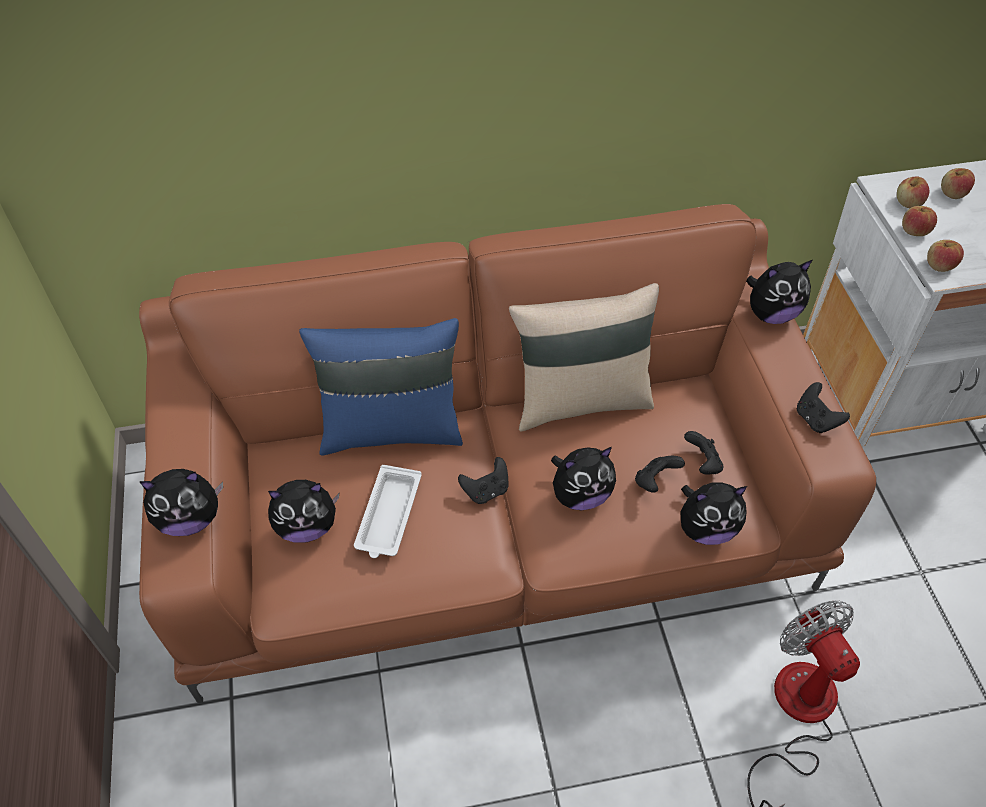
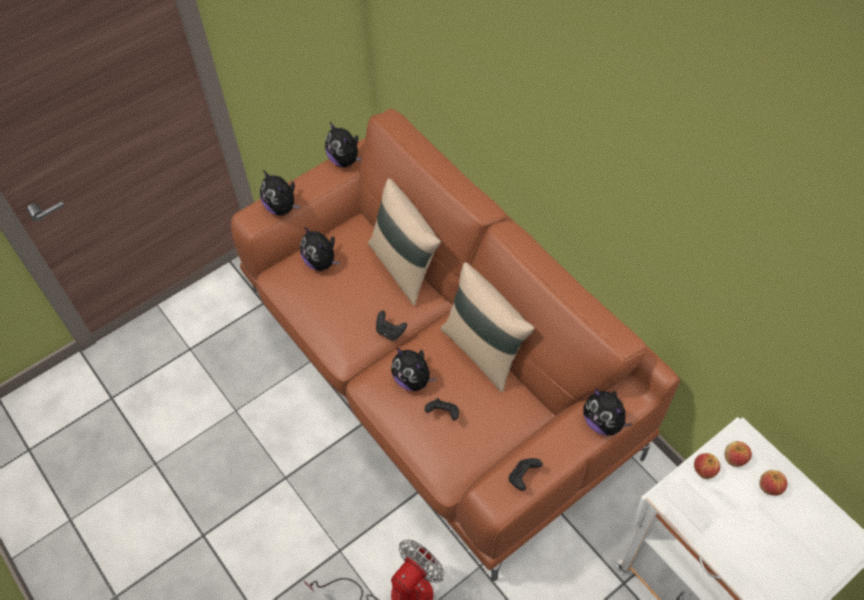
camera: 65 degrees right, 5 degrees up
(388, 516) = (345, 293): white tray -> none
(391, 429) = (405, 267): blue pillow -> beige pillow
(702, 463) = (474, 435): black game controller -> none
(706, 529) = (429, 456): plush toy -> plush toy (345, 160)
(939, 265) = (676, 495): apple -> none

